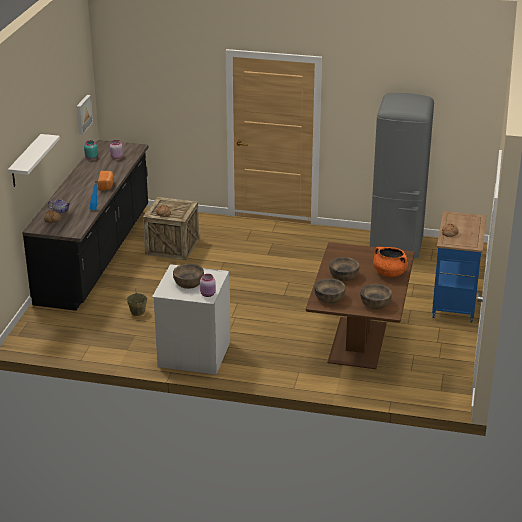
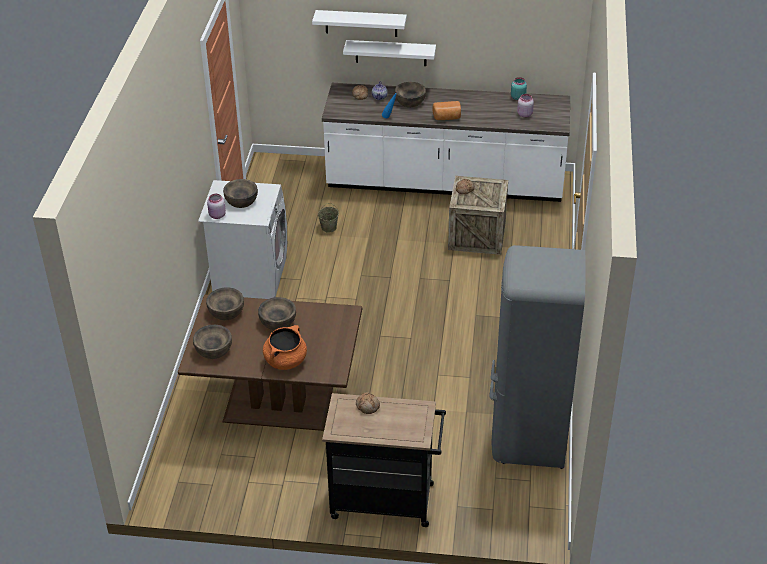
camera: 85 degrees right, 10 degrees up
(39, 176) = (391, 53): none -> white shelf
(73, 199) = (410, 101): none -> brown bowl
(83, 114) = (535, 49): picture -> none
(95, 255) = (445, 183): black counter -> white counter
(454, 301) = (386, 501): blue cart -> black cart

